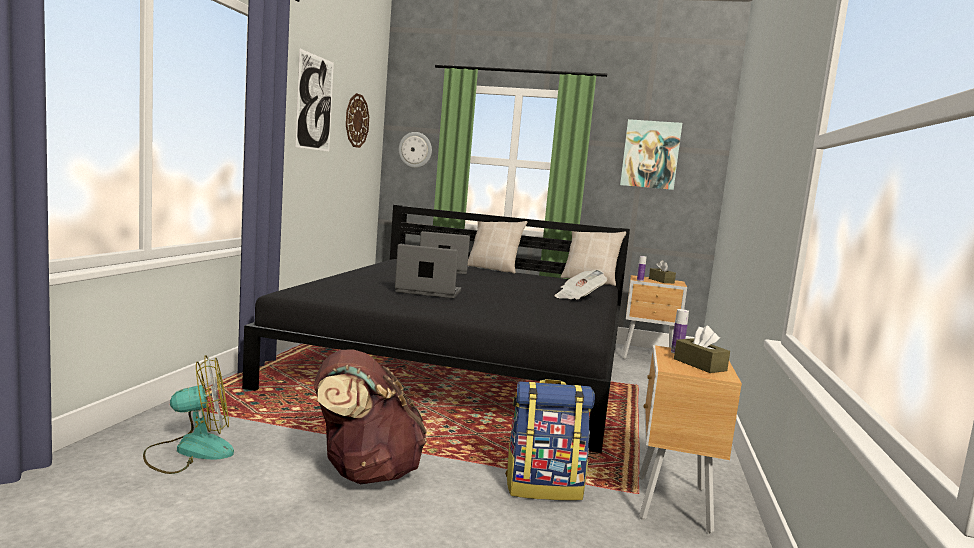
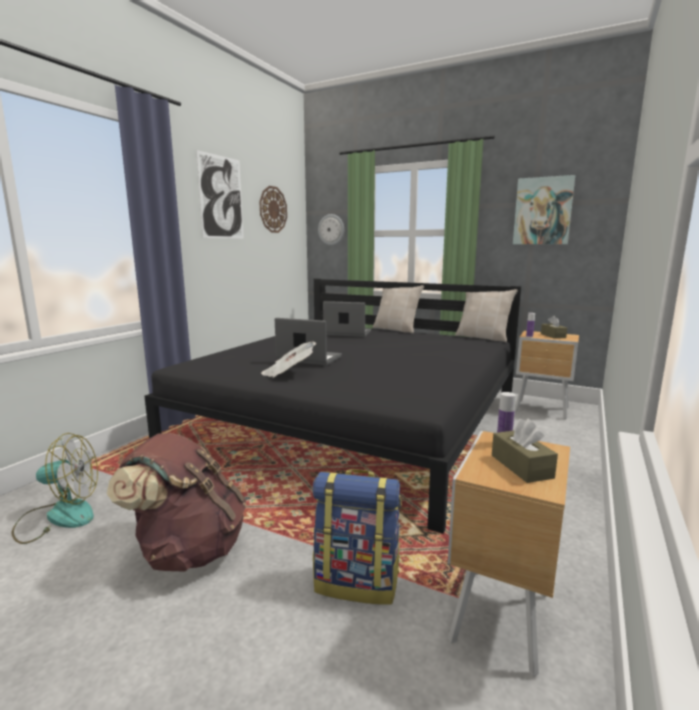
camera: 15 degrees right, 5 degrees up
(578, 298) = (455, 359): newspaper -> newspaper (288, 373)

